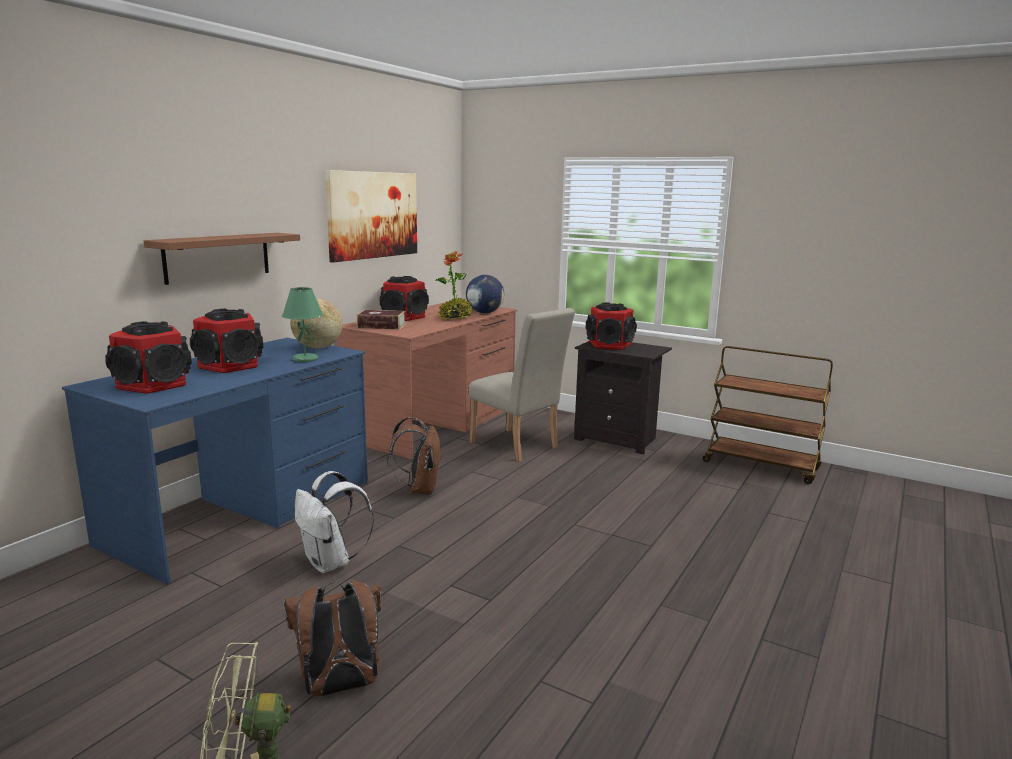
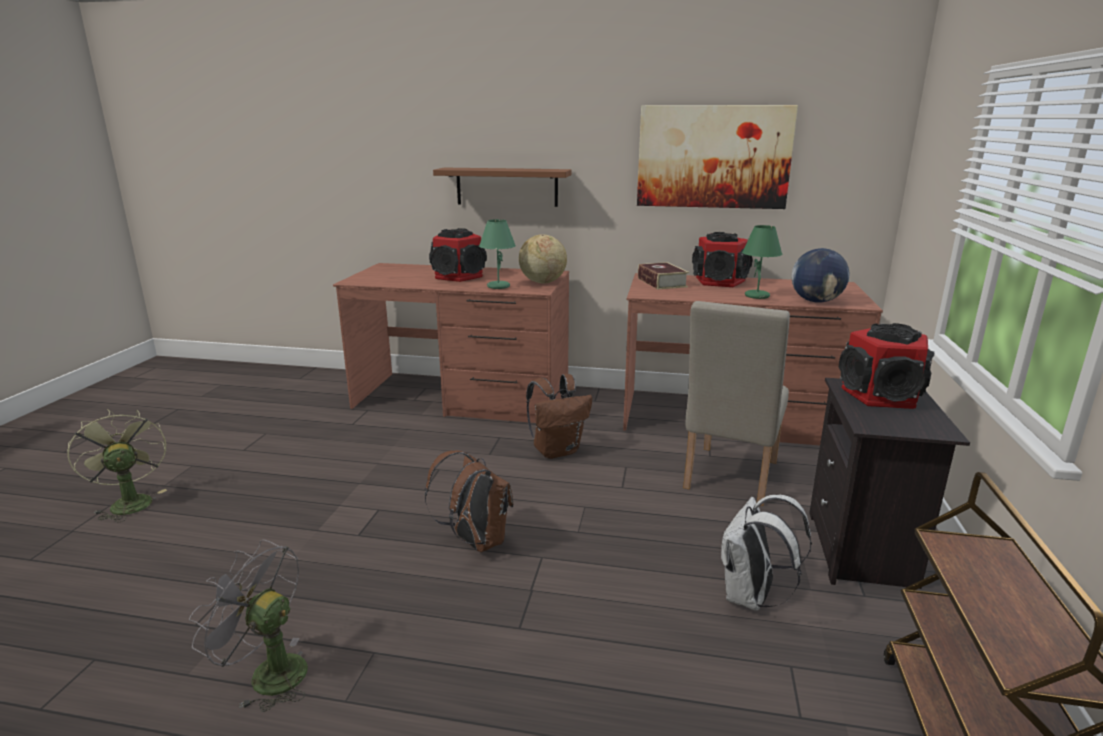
camera: 70 degrees right, 5 degrees up
(154, 384) = (394, 273): speaker -> none
(244, 511) = (463, 398): blue desk -> brown desk
(331, 563) = (397, 450): white backpack -> white backpack (751, 597)
(340, 687) = (230, 499): brown backpack -> brown backpack (475, 541)
(455, 318) = (757, 296): potted plant -> green table lamp
(672, 656) = (268, 673): none -> grey fan

